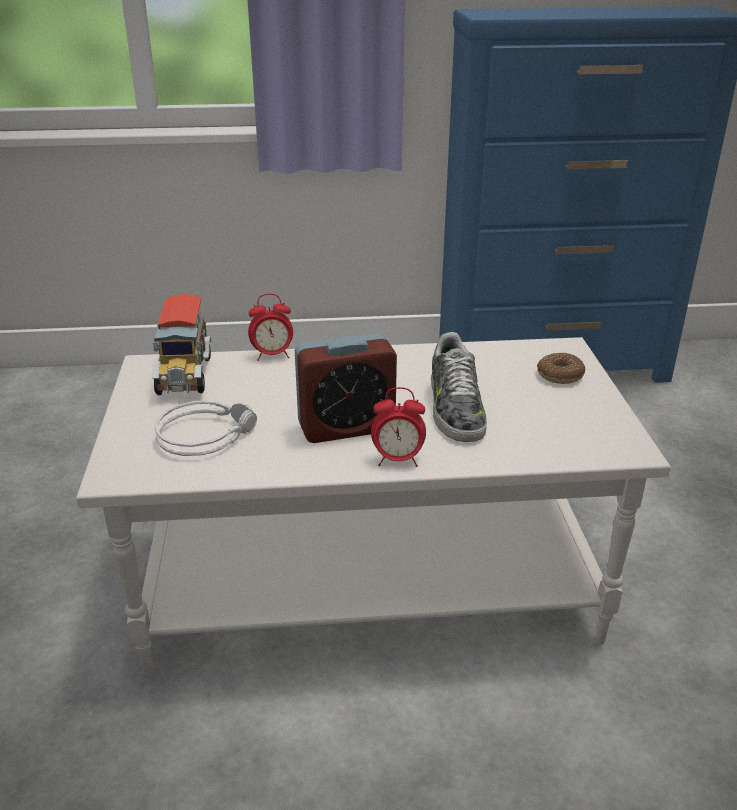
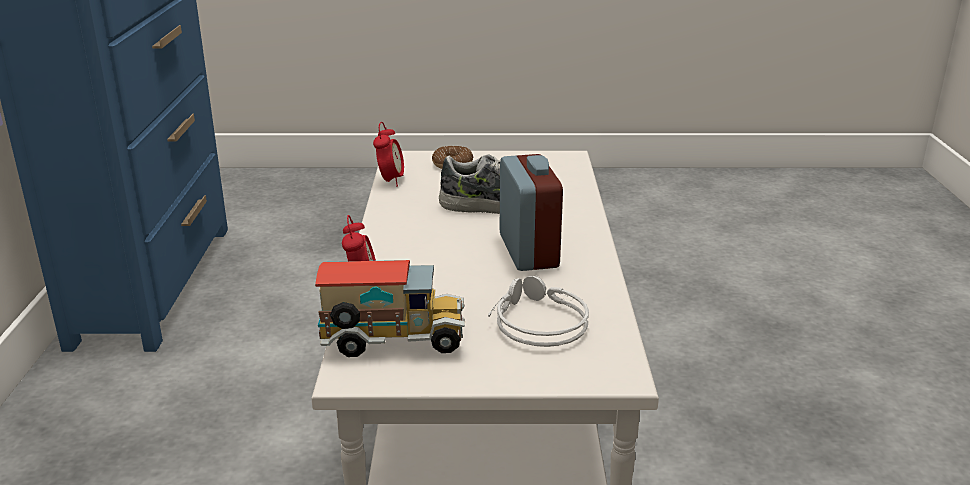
camera: 85 degrees left, 5 degrees down
(398, 460) = (584, 233): alarm clock -> alarm clock (390, 181)

